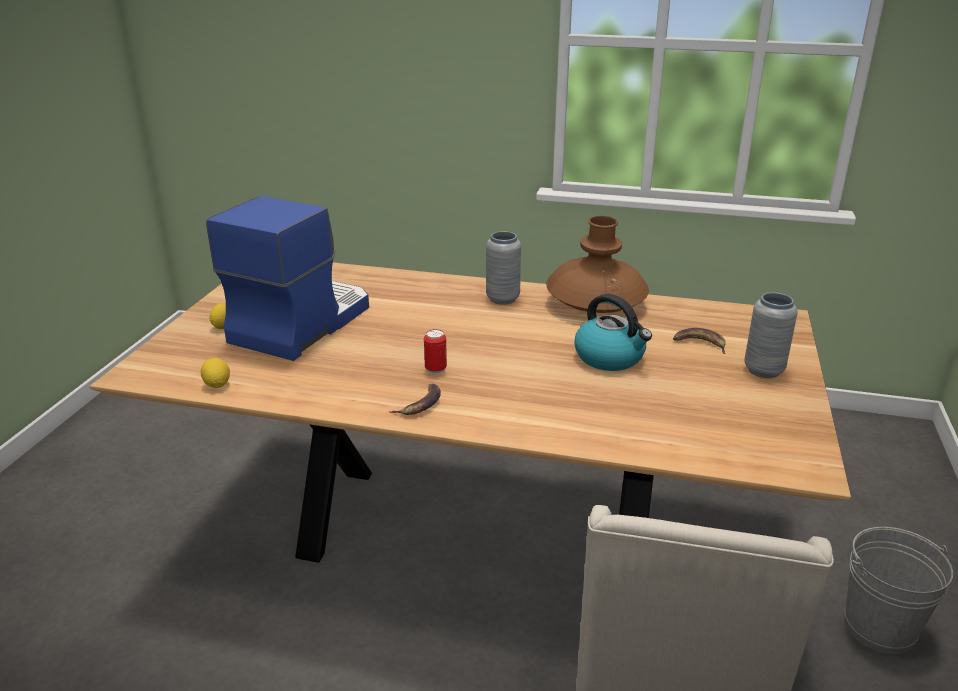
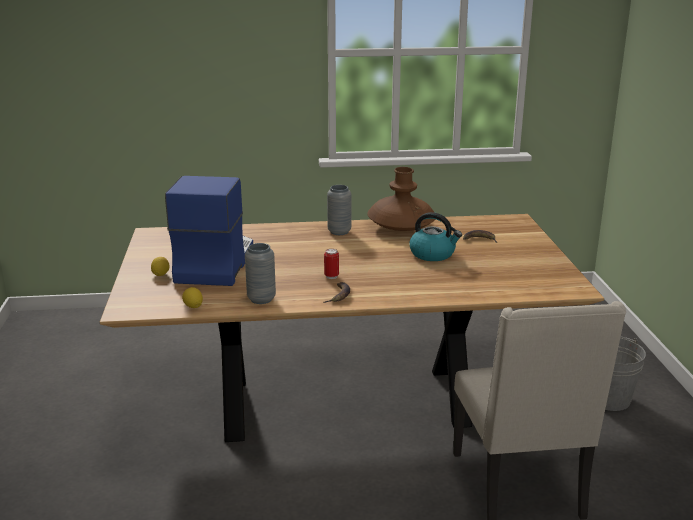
camera: 20 degrees left, 5 degrees down
(763, 370) = (524, 248): grey vase -> grey vase (261, 299)

